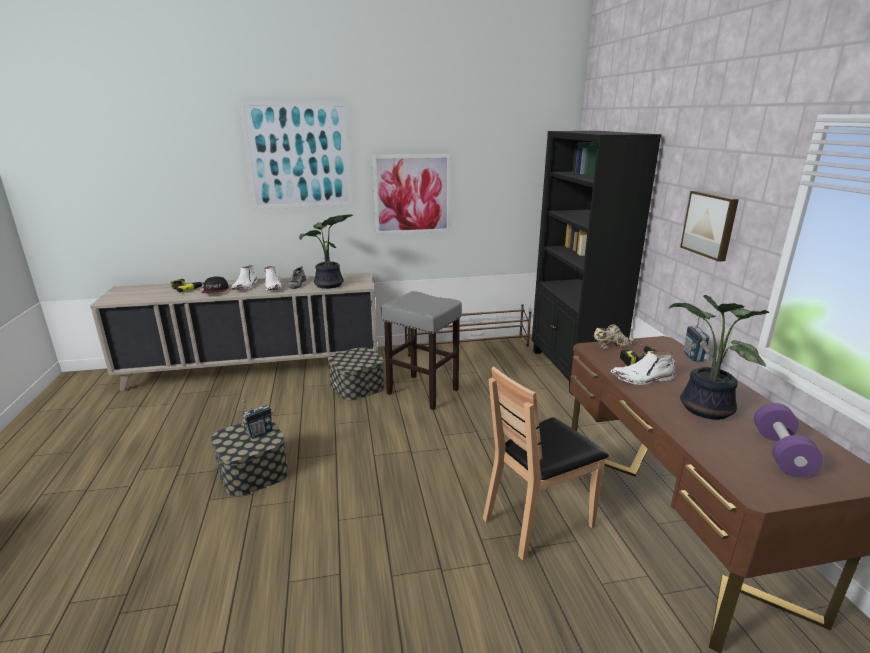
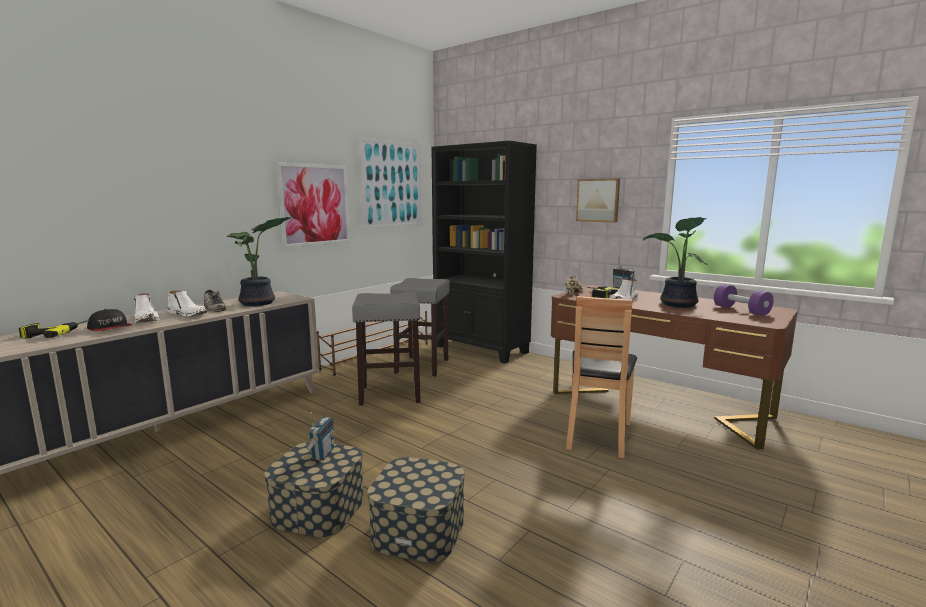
camera: 40 degrees left, 10 degrees down
(299, 156) = (196, 158): picture -> picture (392, 184)
(357, 386) = (318, 409): storage box -> storage box (418, 530)
(489, 370) = (422, 366): none -> grey stool

